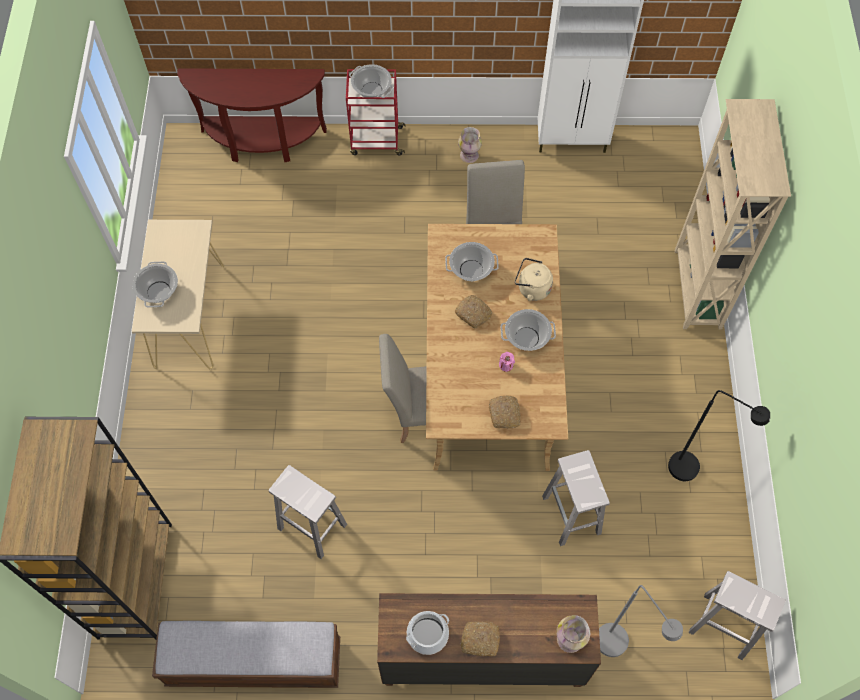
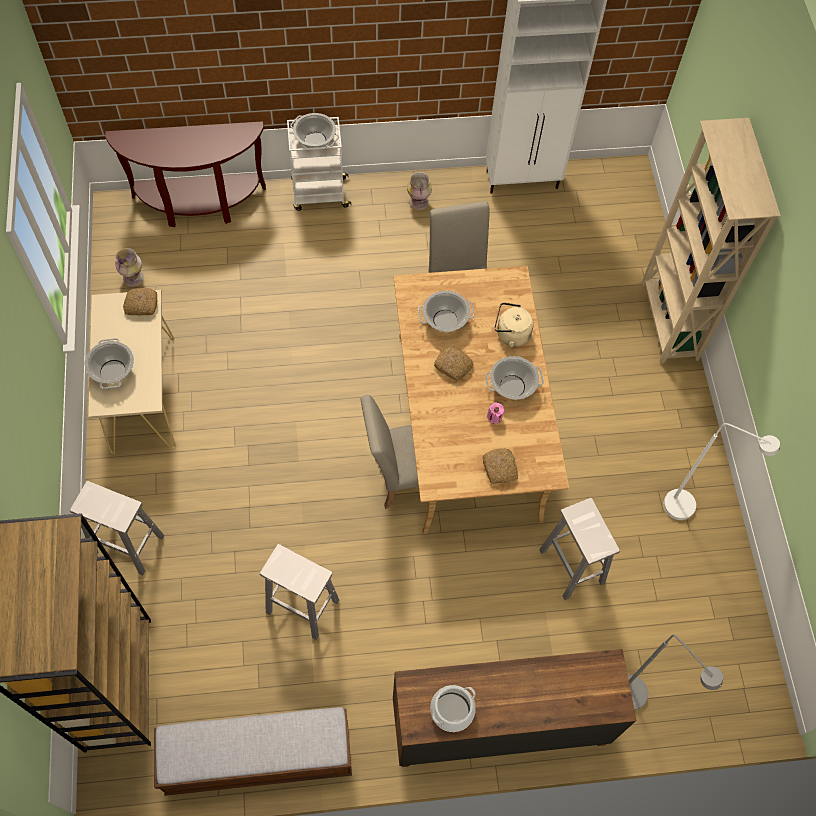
camera: 10 degrees left, 0 degrees up
(375, 141) = (319, 194): red cart -> white cart
(479, 640) = (507, 710): bread -> bread (141, 305)
(570, 639) = (601, 699): vase -> vase (134, 278)
(692, 470) = (688, 508): black floor lamp -> white floor lamp
(722, 625) = (739, 665): white stool -> white stool (127, 544)

